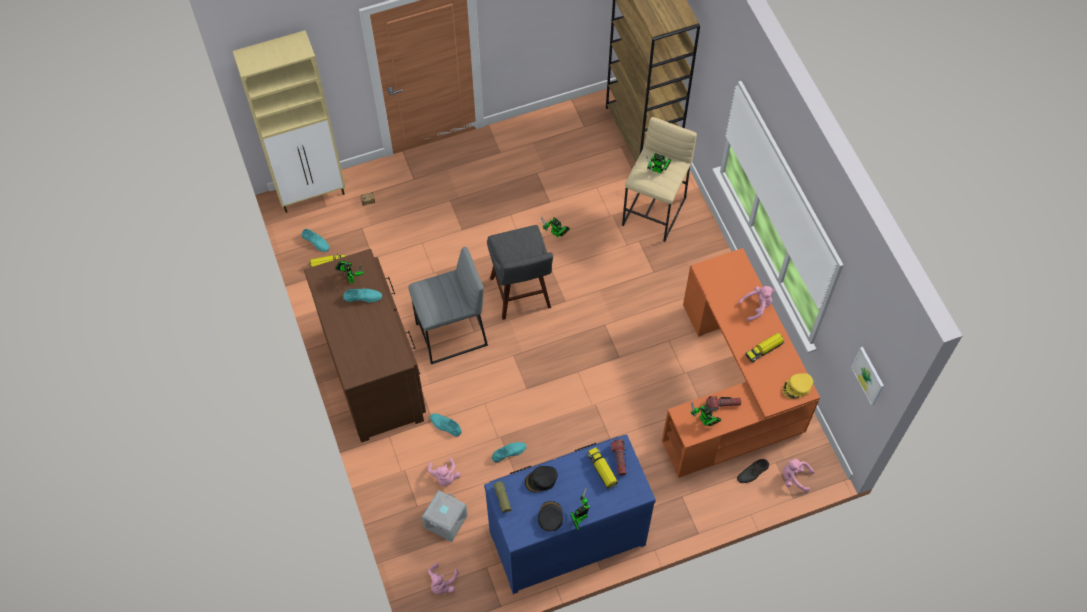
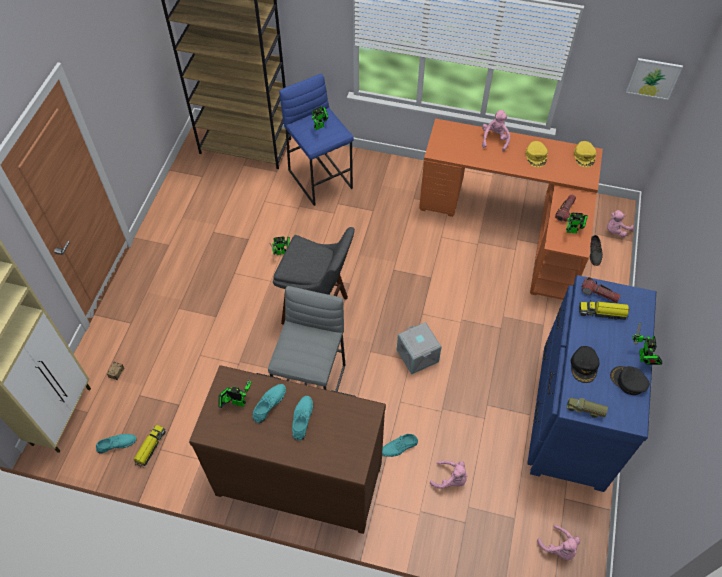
camera: 55 degrees left, 5 degrees down
(446, 522) = (498, 505): grey storage box -> grey storage box (418, 355)
(508, 452) = (462, 411): turquoise shoe -> turquoise shoe (302, 418)
(654, 212) = (321, 179): beige stool -> blue stool
(764, 349) = (536, 156): toy truck -> yellow cap

